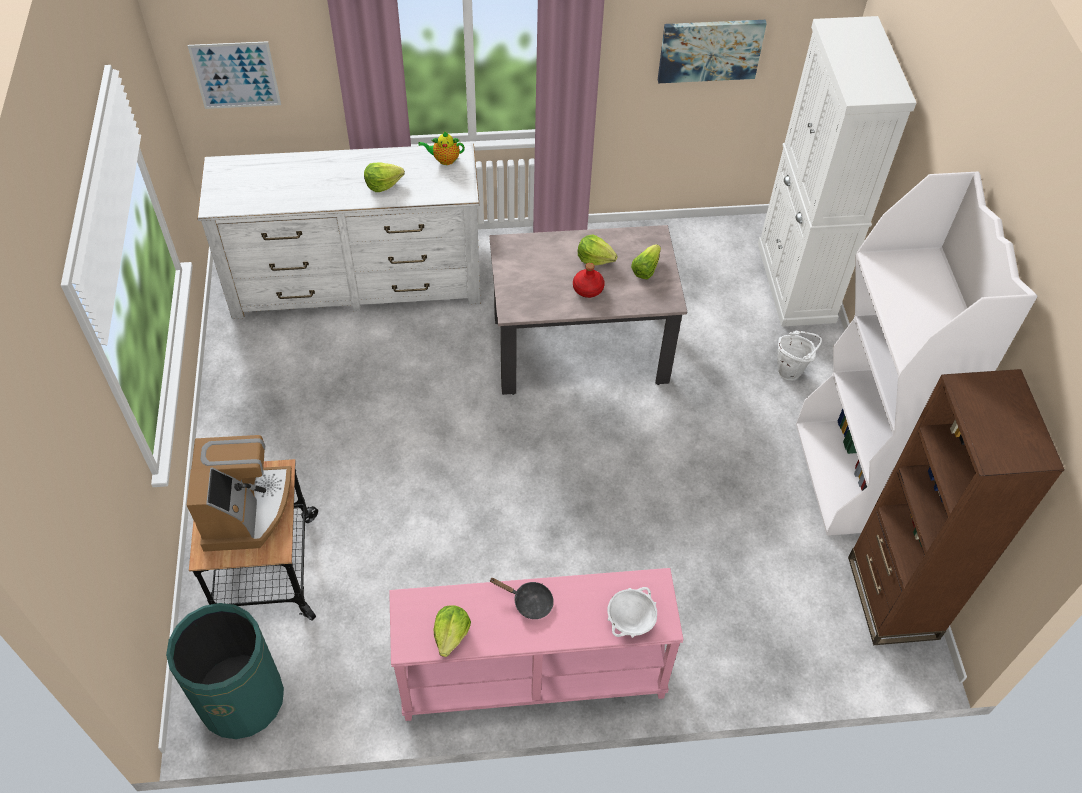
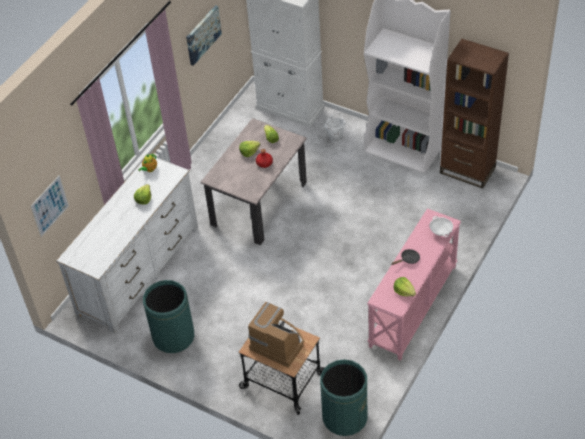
camera: 50 degrees left, 5 degrees down
(265, 387) = (173, 337): none -> green trash can

